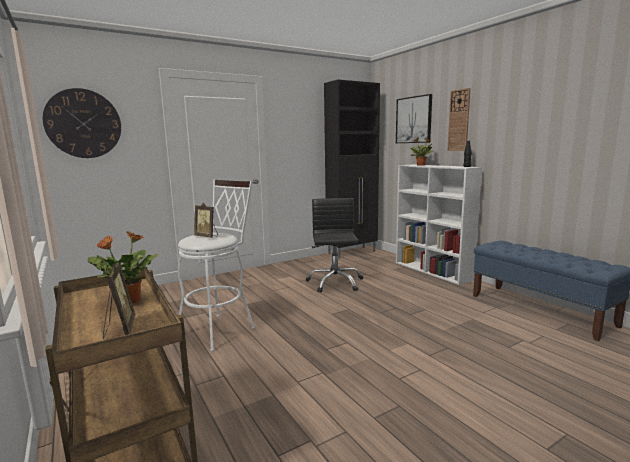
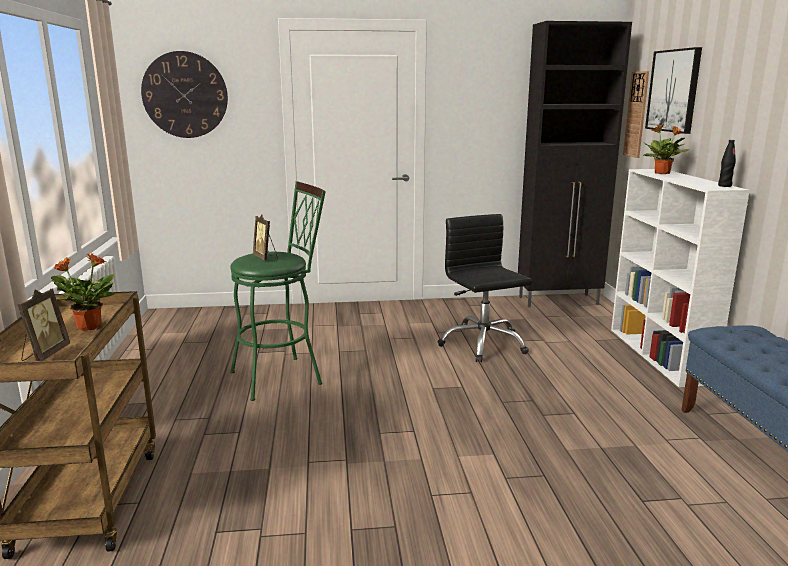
camera: 25 degrees right, 5 degrees up
(221, 329) = (283, 376): white stool -> green stool
(334, 282) = (482, 344): black office chair -> black office chair turned 45 degrees counterclockwise
(459, 120) = (731, 100): wall clock -> wall clock (636, 114)

